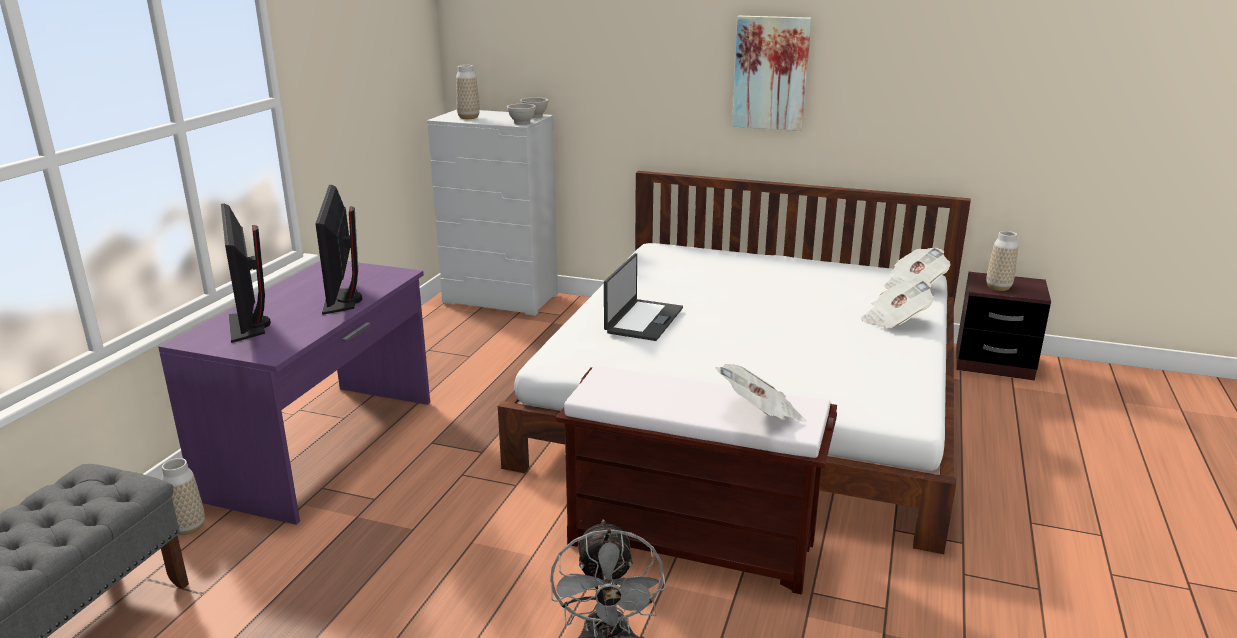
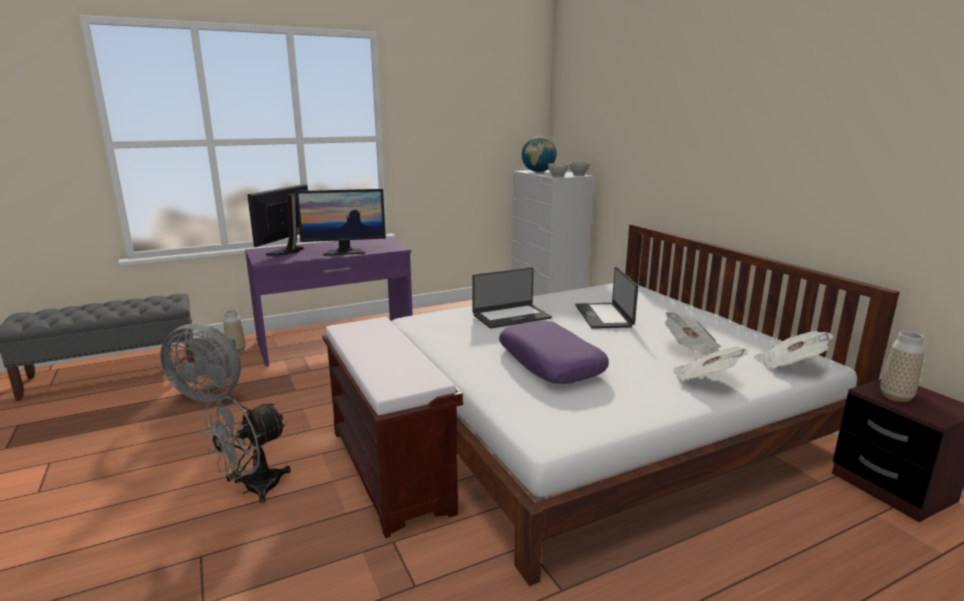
camera: 45 degrees right, 5 degrees down
(299, 596) = (210, 394): none -> grey fan
(343, 300) = (344, 252): monitor -> monitor turned 135 degrees counterclockwise
(468, 117) = (538, 172): vase -> globe
(715, 289) = (604, 316): none -> laptop
(760, 414) = (391, 373): newspaper -> newspaper (691, 350)
(771, 73) = (730, 146): picture -> none
(775, 353) = (551, 363): none -> purple pillow

